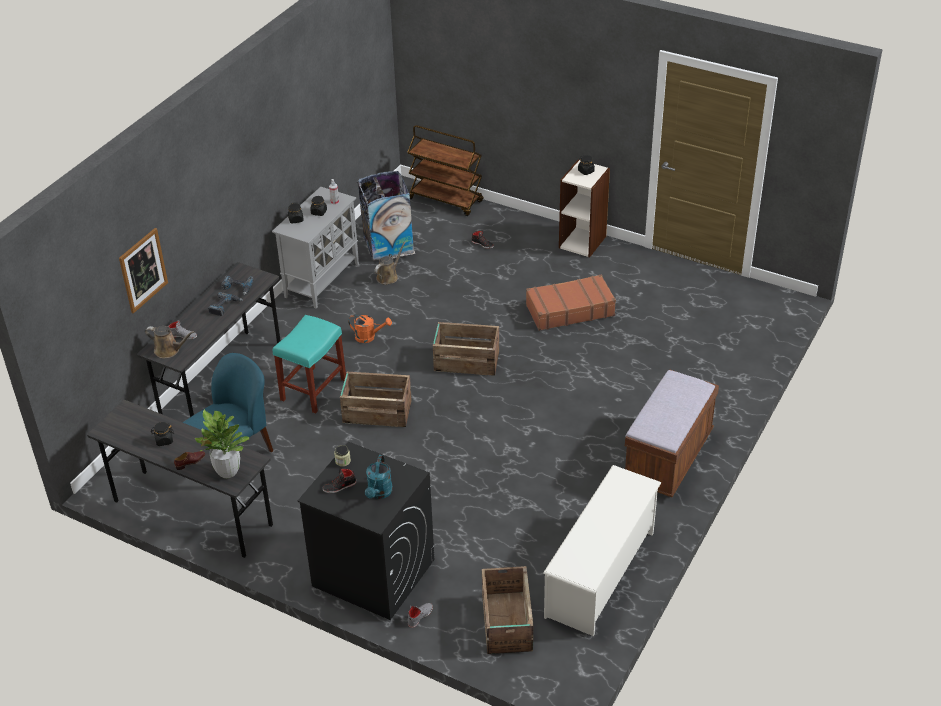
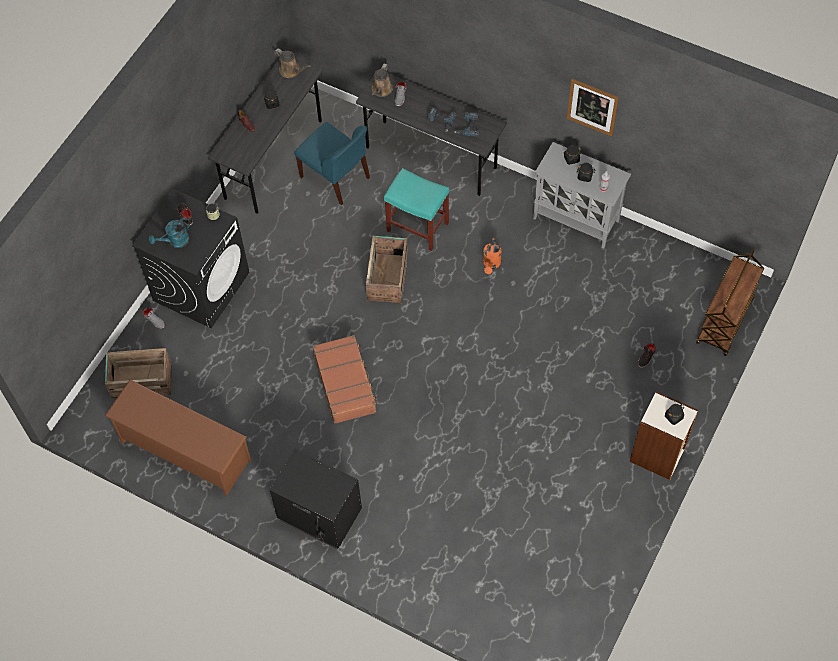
camera: 90 degrees right, 20 degrees up
(143, 270) = (402, 33): picture -> picture (592, 107)
(227, 472) = (233, 149): potted plant -> none
(379, 493) = (175, 242): turquoise watering can -> turquoise watering can turned 45 degrees counterclockwise
(388, 244) = (640, 271): trash can -> none
(388, 276) = (585, 275): brown watering can -> brown watering can (291, 71)
(465, 361) = (457, 346): crate -> none
(569, 310) = (537, 438): brown suitcase -> brown suitcase (345, 383)
(600, 574) = (184, 451): white shoe rack -> brown shoe rack
(668, 458) = (319, 516): brown bench -> black nightstand

